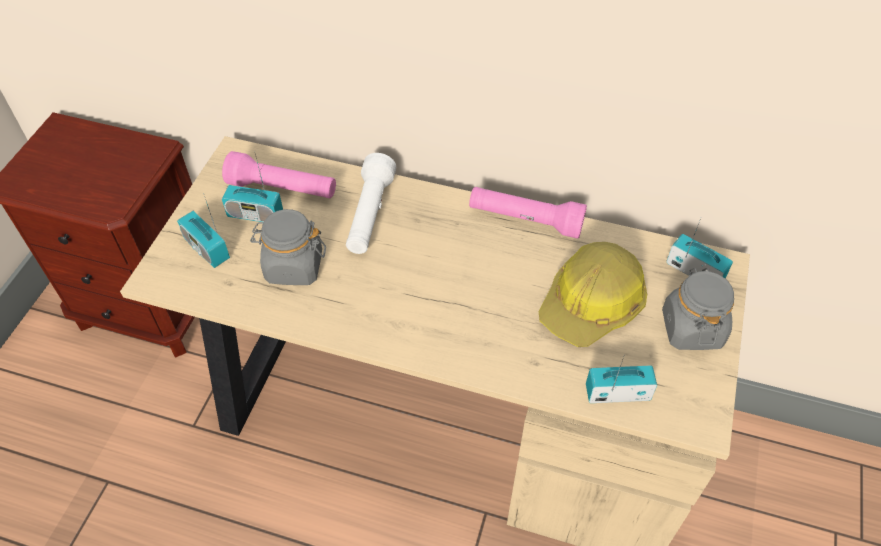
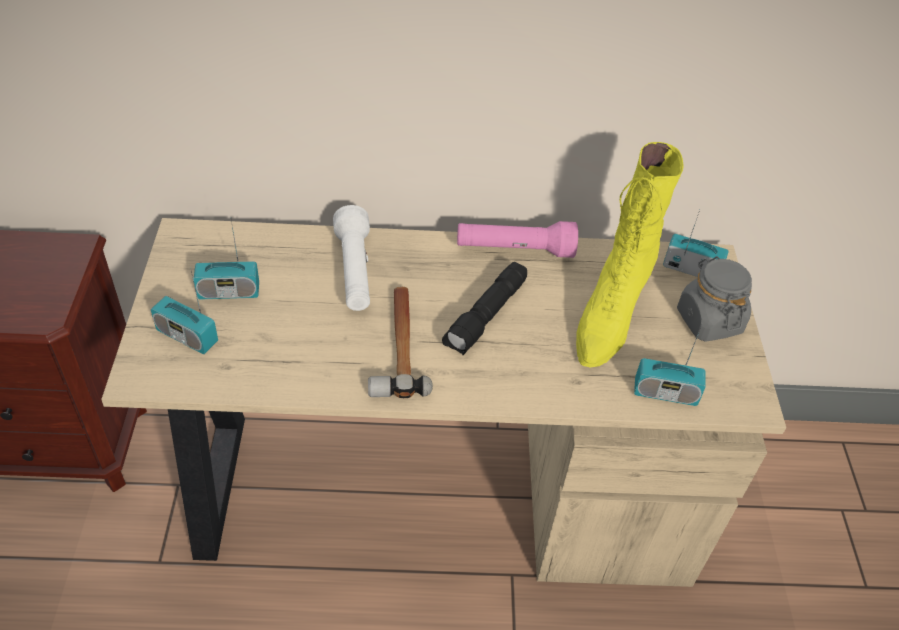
camera: 20 degrees left, 5 degrees down
(283, 189) = (249, 261): pink flashlight -> none
(293, 266) = (292, 337): grey jar -> none
(383, 292) = (398, 345): none -> hammer
(473, 281) = (486, 317): none -> black flashlight
(592, 304) = (609, 316): hard hat -> yellow boot
(617, 393) = (665, 393): radio -> radio turned 150 degrees counterclockwise

